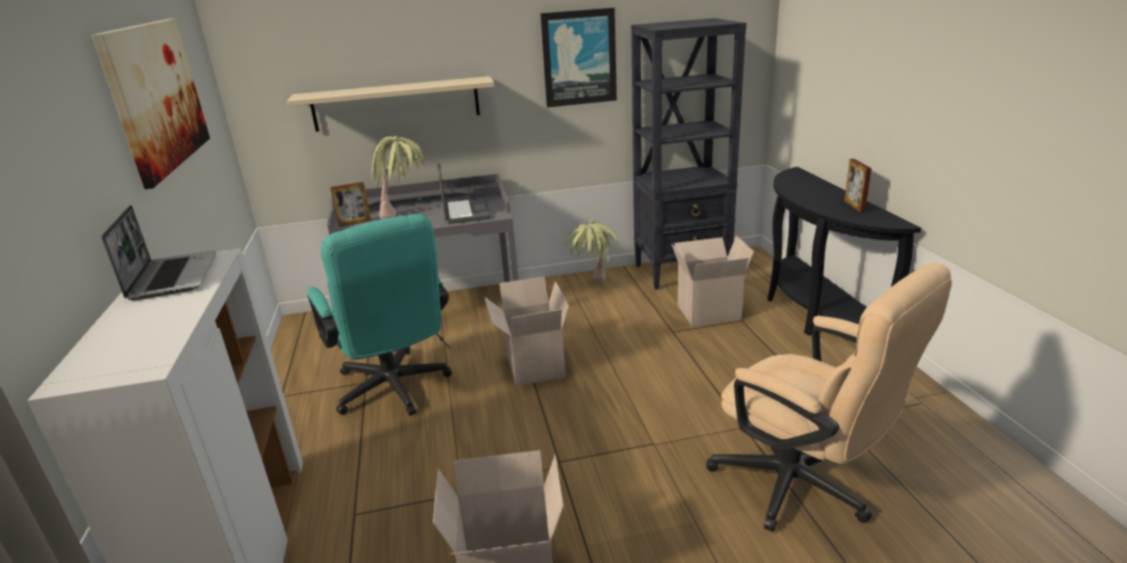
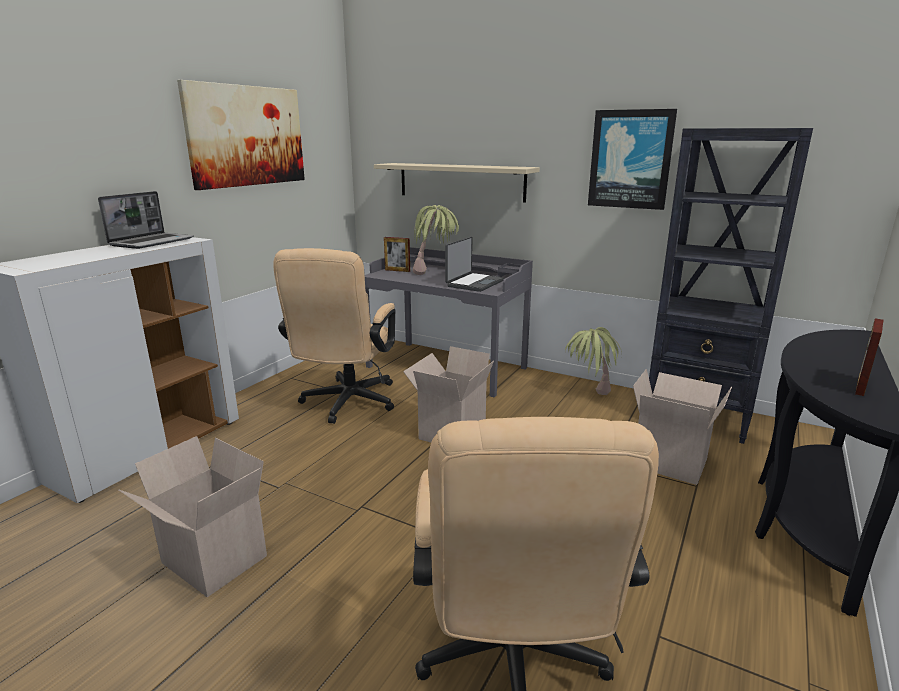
camera: 40 degrees right, 5 degrees down
(395, 391) = (346, 404): turquoise office chair -> beige office chair

